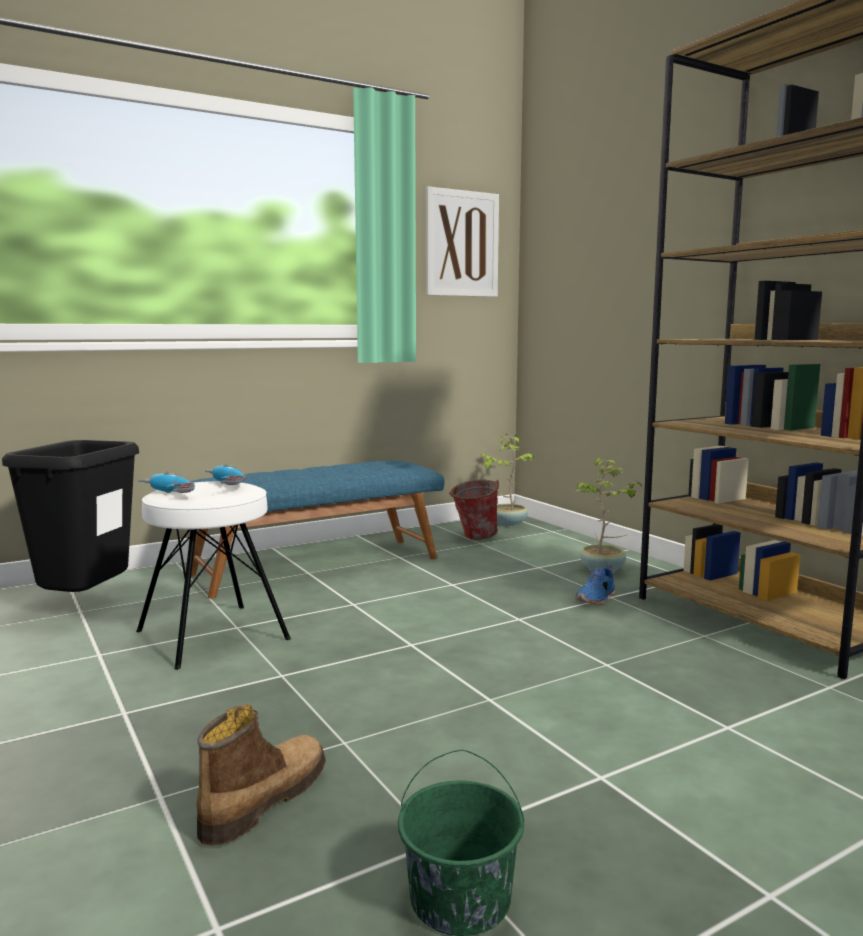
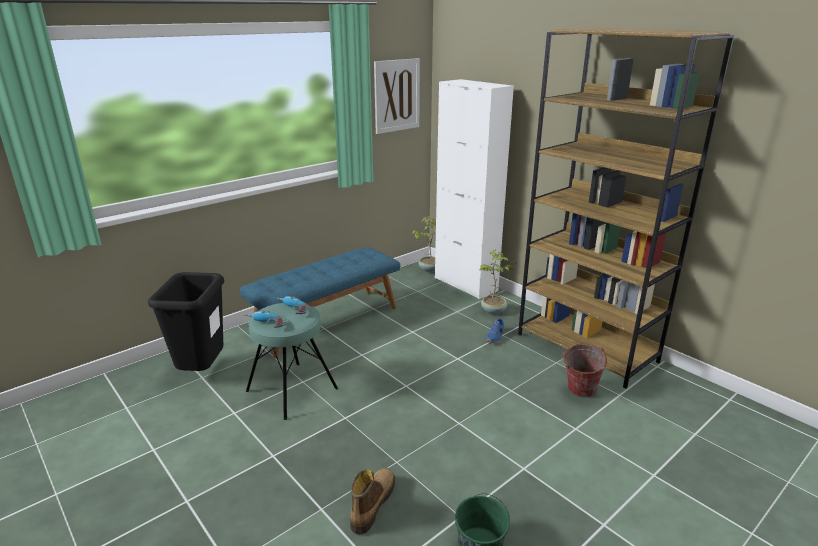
camera: 10 degrees left, 15 degrees up
(212, 635) = (292, 390): white stool -> turquoise stool
(473, 537) = (412, 285): bucket -> bucket (578, 392)
(563, 540) = (465, 284): none -> white cabinet

